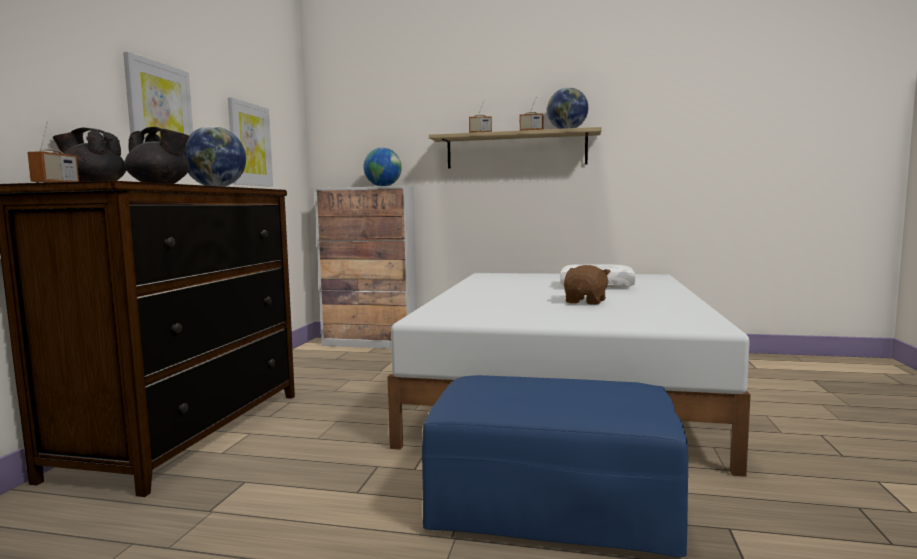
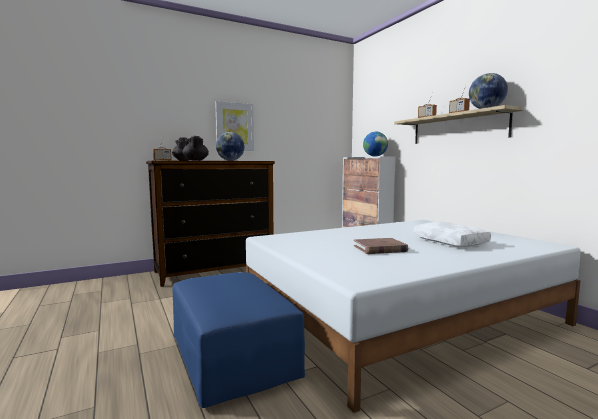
camera: 50 degrees right, 0 degrees up
(250, 144) = (298, 135): picture -> none
(586, 301) = (380, 249): brown plush toy -> brown book

